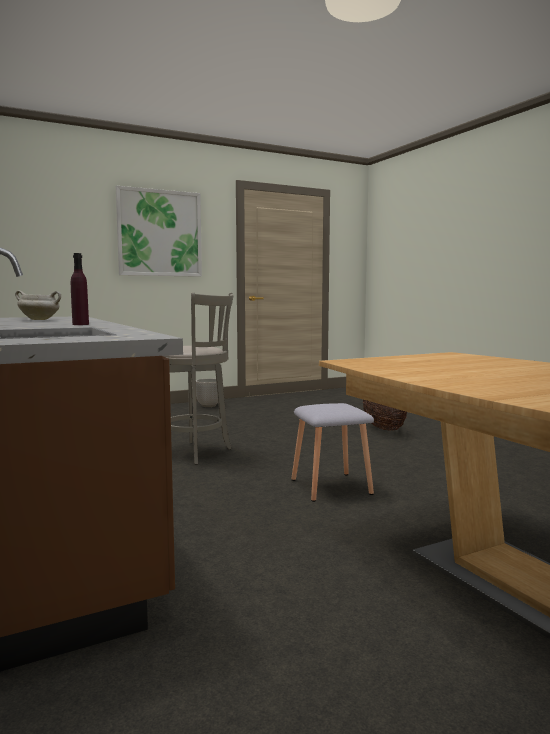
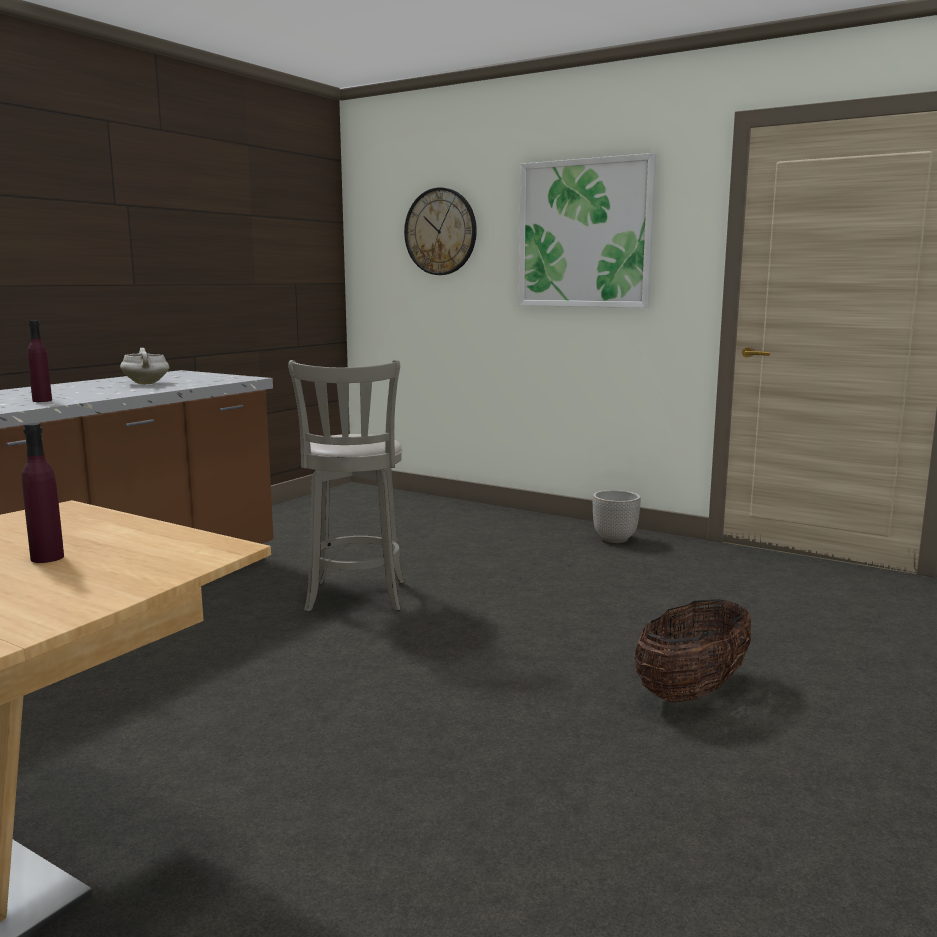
camera: 60 degrees right, 5 degrees up
(48, 222) = (440, 231): none -> wall clock
(332, 486) = (274, 717): grey stool -> none
(450, 363) = (47, 558): none -> purple bottle

